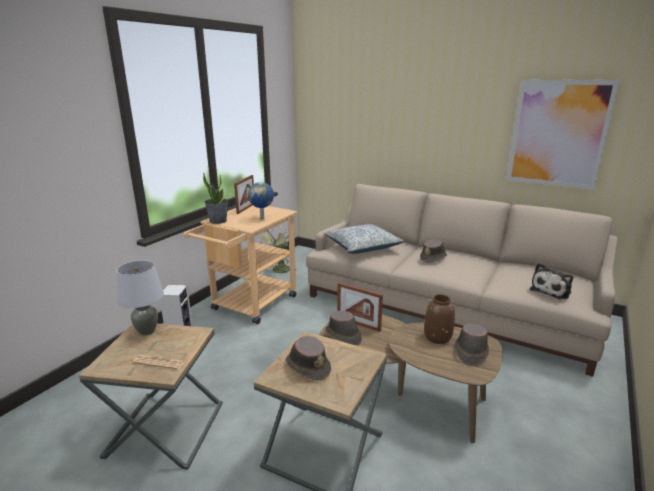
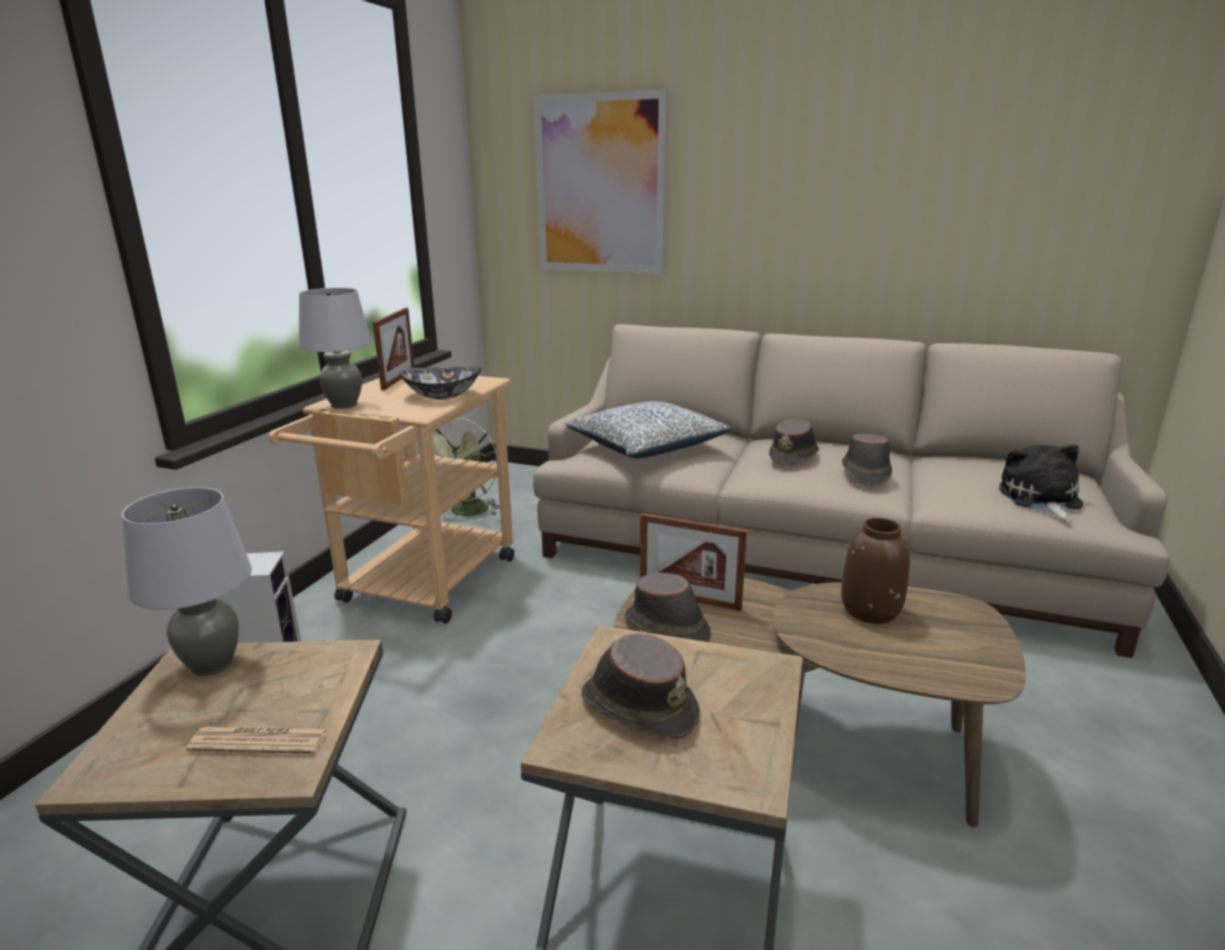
camera: 10 degrees left, 0 degrees up
(218, 221) = (344, 405): potted plant -> grey table lamp
(262, 218) = (442, 395): globe -> bowl
(470, 352) = (949, 634): brown hat -> brown hat (865, 473)
(551, 291) = (1040, 500): plush toy -> plush toy turned 150 degrees clockwise
(558, 134) = (1008, 204): picture -> picture (601, 185)

